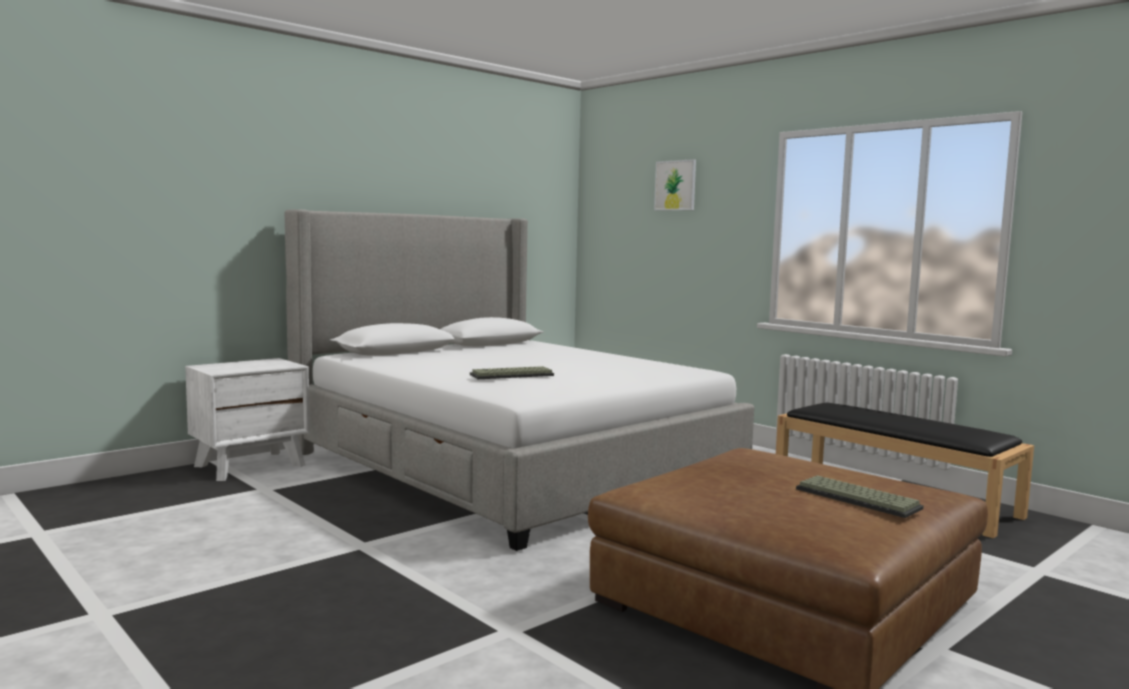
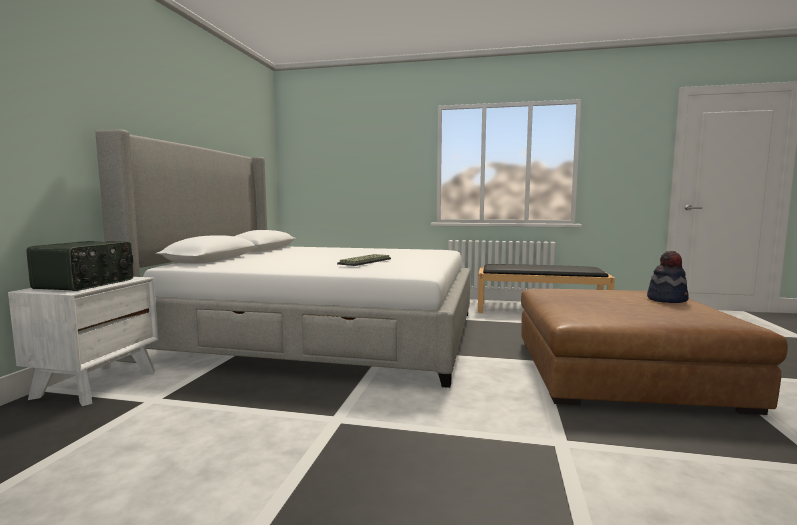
camera: 35 degrees left, 0 degrees up
(245, 366) = (86, 284): none -> radio
(675, 185) = (361, 138): picture -> none
(859, 498) = (667, 299): keyboard -> hat

